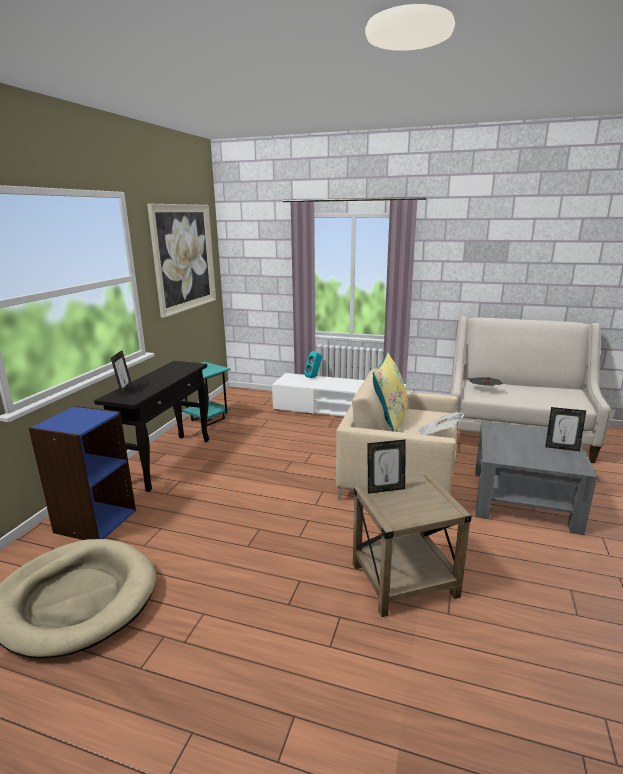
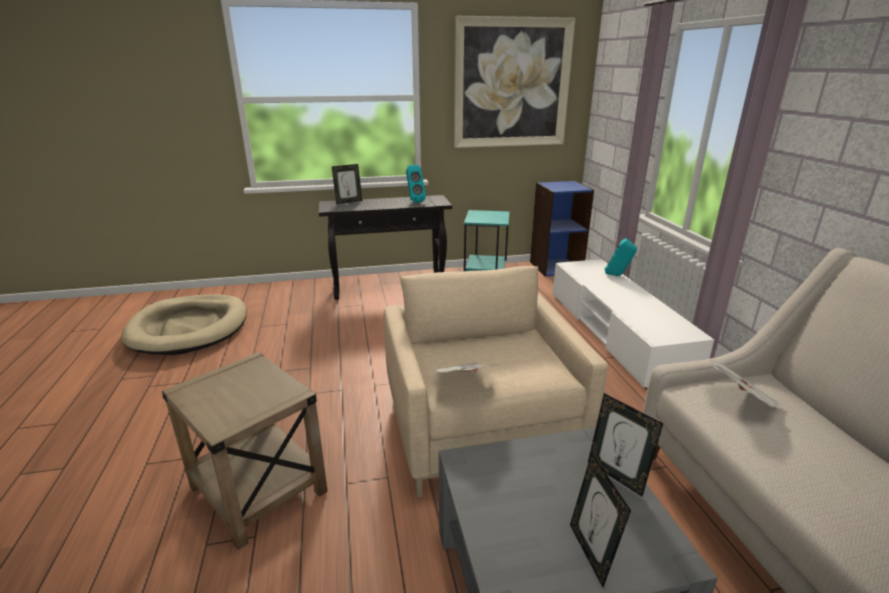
camera: 60 degrees right, 5 degrees up
(95, 521) = (282, 297): blue bookcase -> blue bookcase (555, 267)
(172, 371) = (414, 201): none -> turquoise speaker
(385, 489) = (258, 370): picture frame -> picture frame (616, 476)
(390, 420) = (479, 338): yellow pillow -> none

